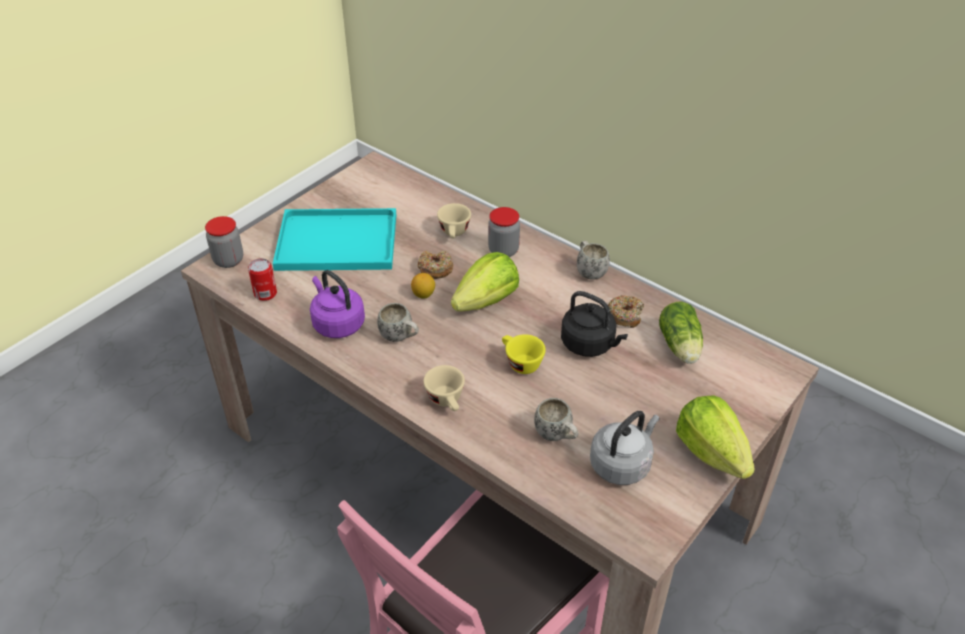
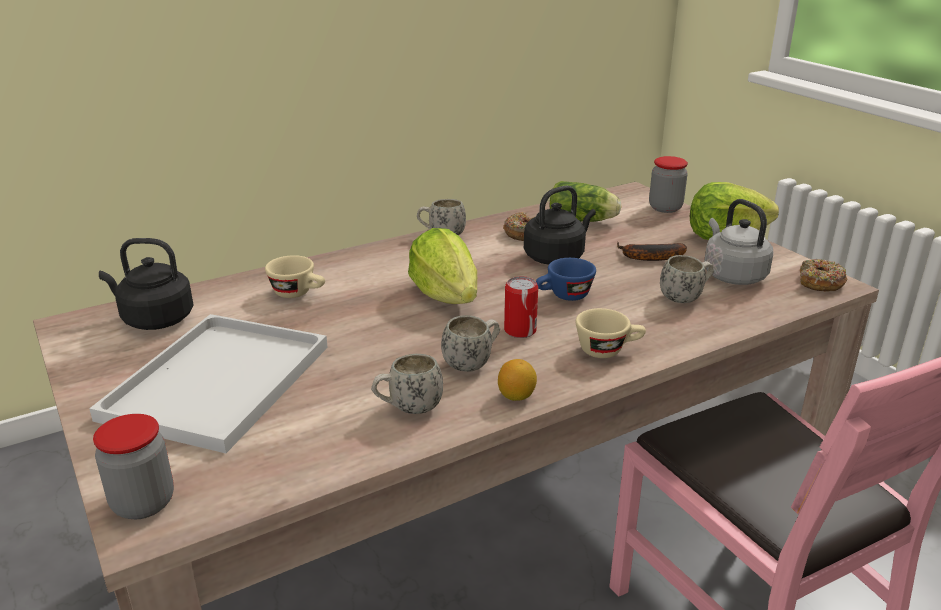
camera: 70 degrees left, 15 degrees down
(265, 294) = (279, 470): can -> can (520, 330)
(334, 242) = (217, 384): turquoise tray -> white tray
(337, 323) = (408, 409): purple kettle -> white mug
(393, 191) = (154, 319): none -> black kettle
(423, 294) = (400, 333): lemon -> lemon (516, 396)
(435, 269) = (356, 317): donut -> donut (820, 283)
(503, 251) = (363, 271): jar -> jar (665, 208)
(520, 362) = (564, 296): yellow cup -> blue cup
(625, 402) = (648, 257): none -> banana

